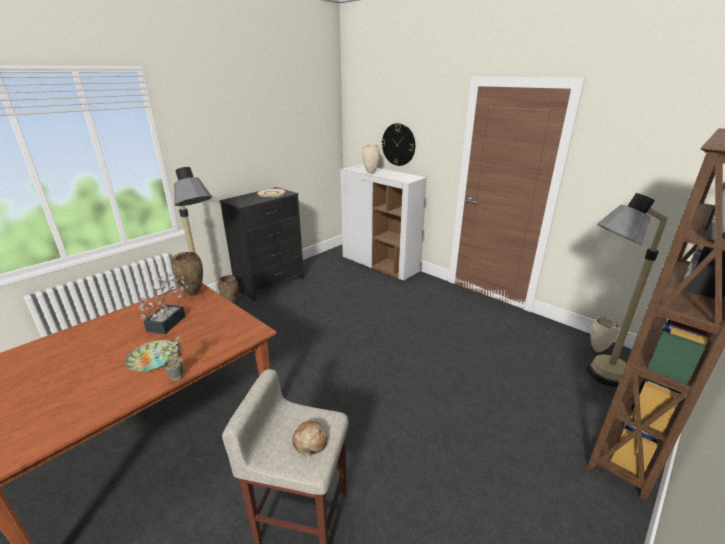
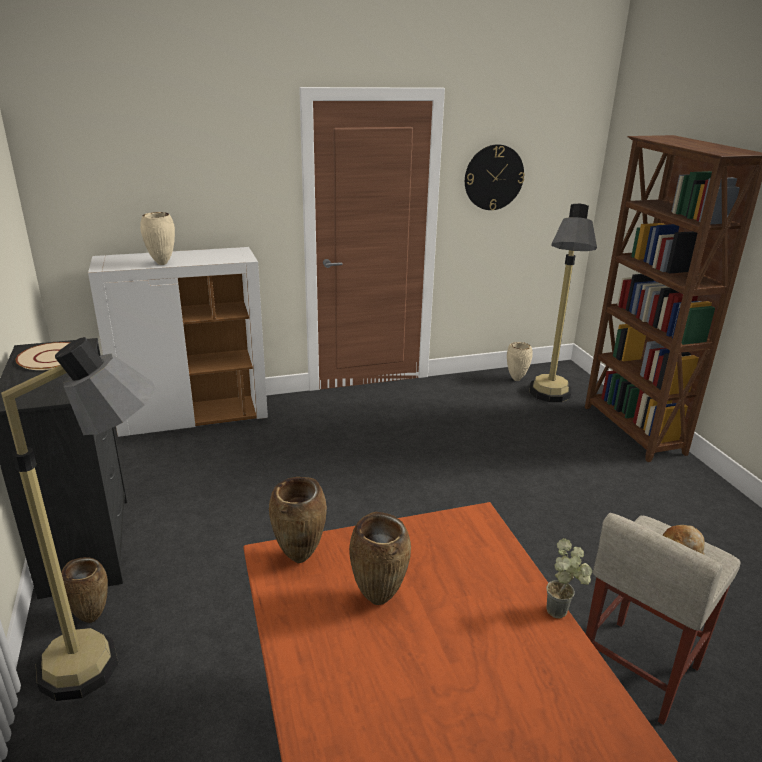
camera: 60 degrees left, 0 degrees up
(153, 358) = (492, 631): plate -> none
(169, 321) = (379, 600): potted plant -> brown vase
(398, 144) = (178, 204): wall clock -> wall clock (493, 177)

